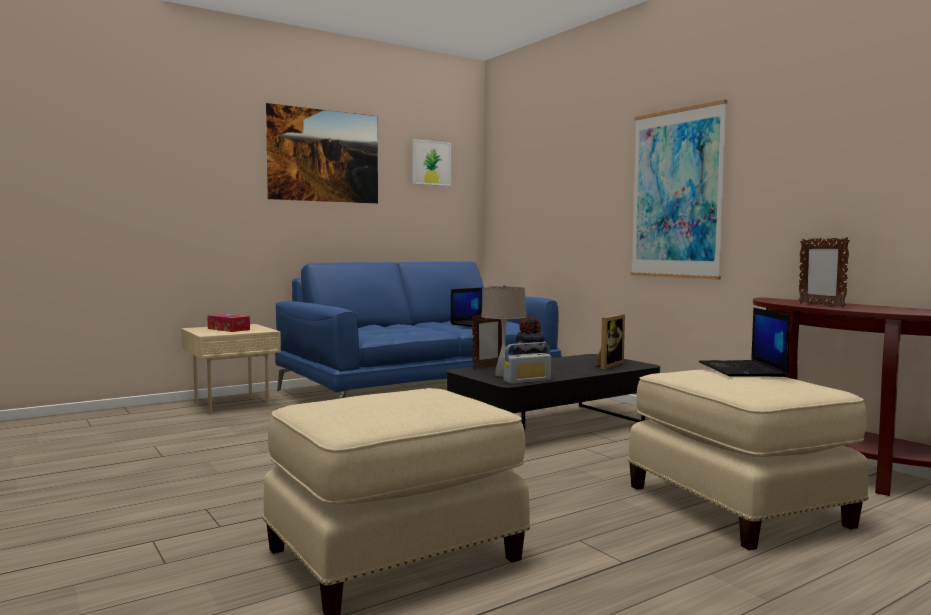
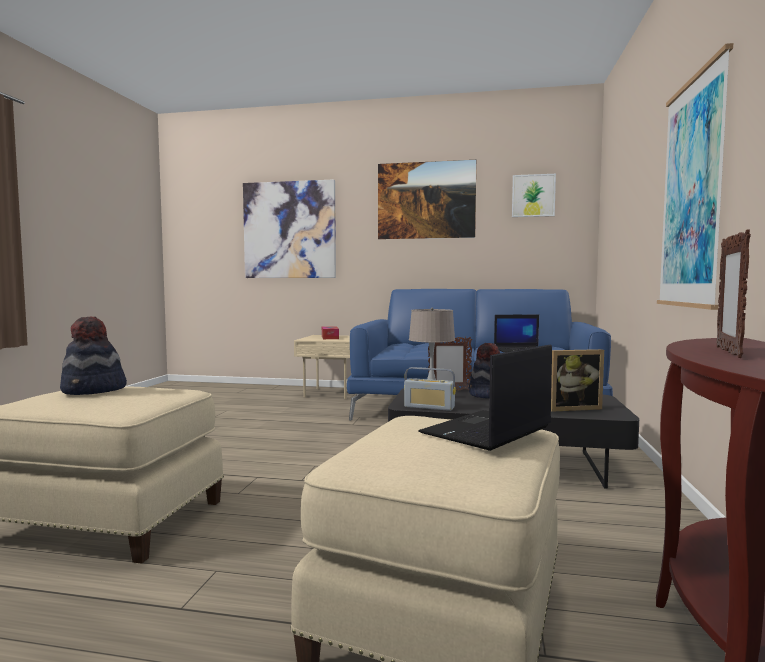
camera: 45 degrees right, 0 degrees up
(137, 178) = (289, 230): none -> picture
(380, 401) = (94, 390): none -> hat

